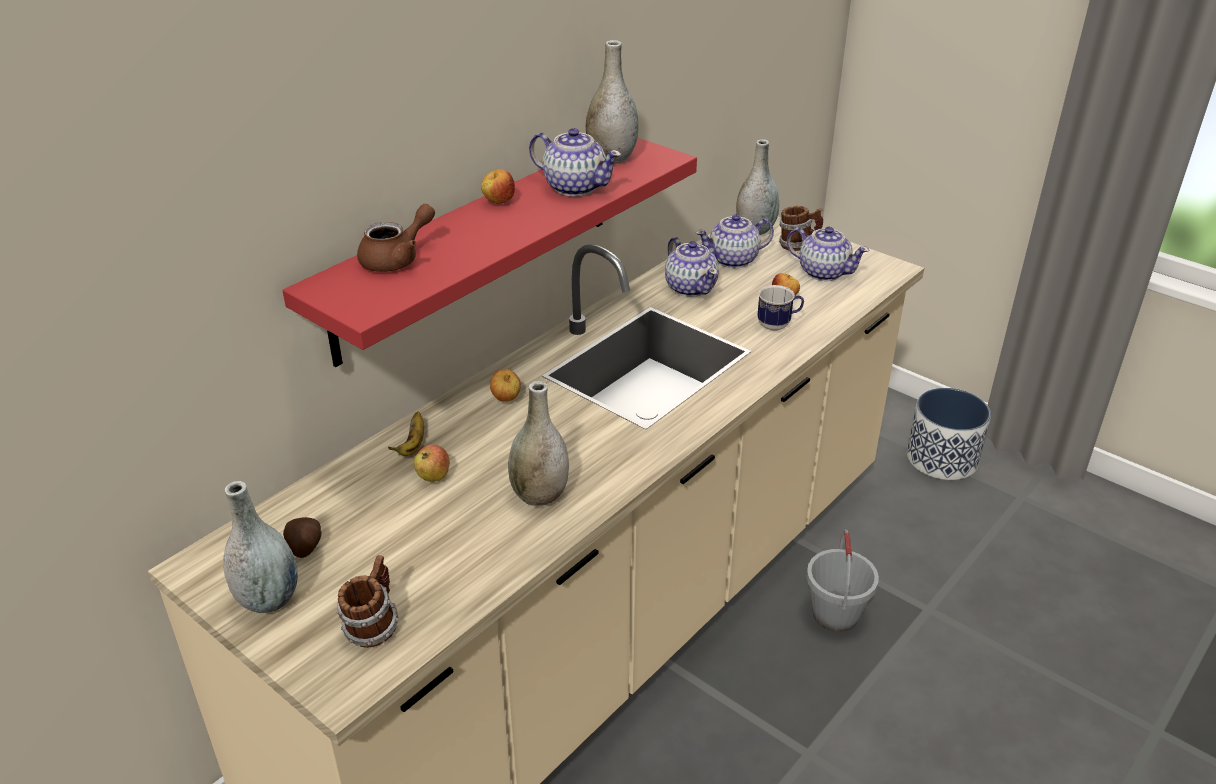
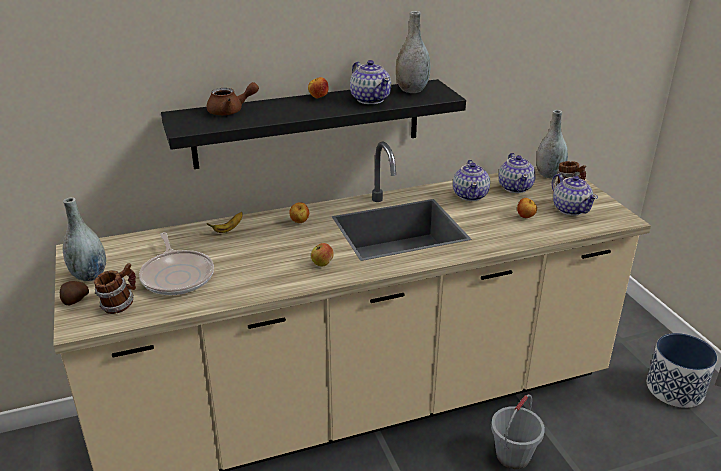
camera: 30 degrees right, 5 degrees down
(304, 548) = (128, 259): potato -> potato (75, 301)
(413, 546) = (177, 275): none -> frying pan
(433, 476) = (222, 247): apple -> apple (322, 264)
(477, 245) = (308, 123): red shelf -> black shelf
(539, 495) = (265, 274): grey vase -> none
(733, 260) = (515, 187): teapot -> teapot turned 105 degrees counterclockwise
(778, 325) = (505, 230): mug -> none

